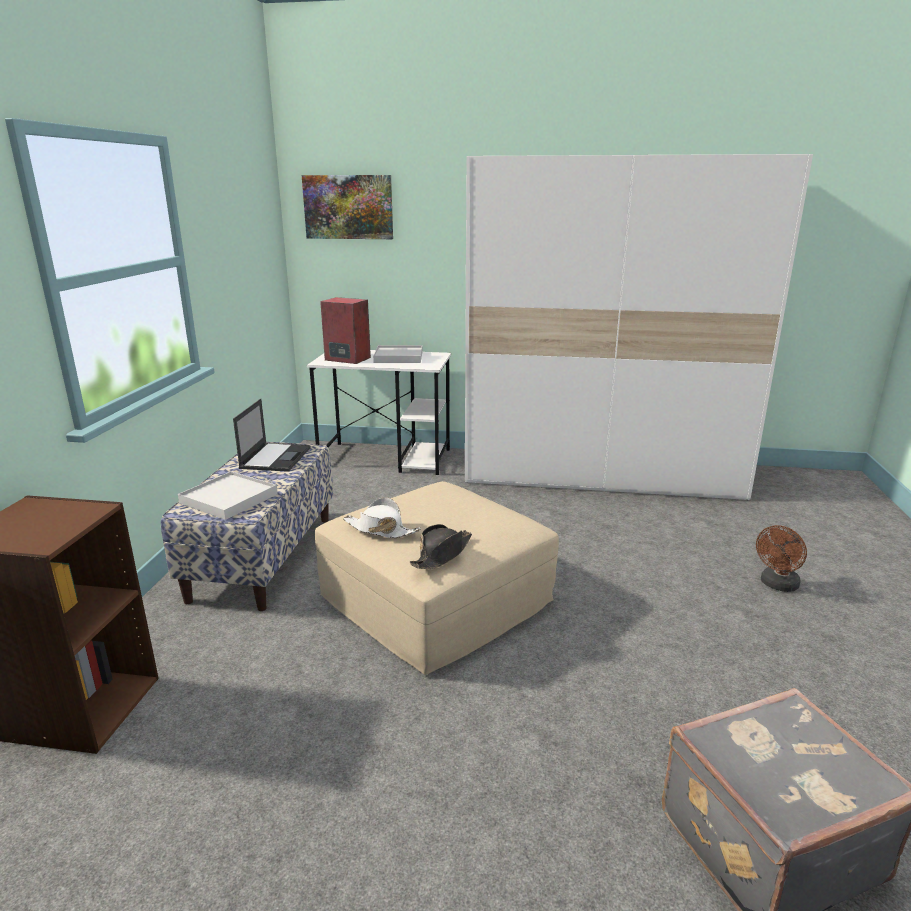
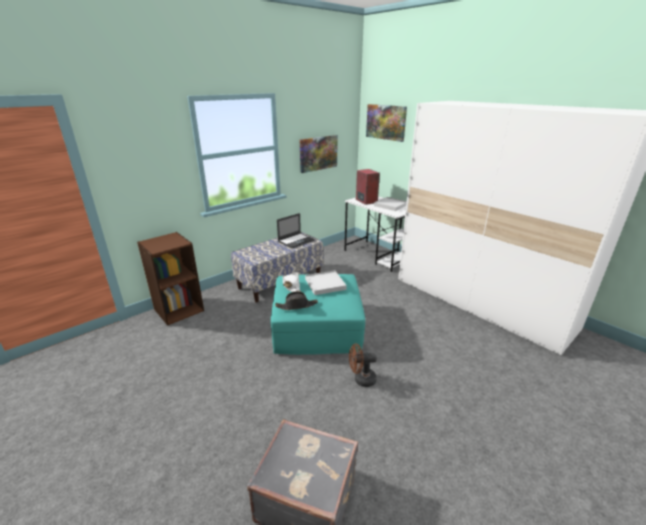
camera: 40 degrees right, 5 degrees up
(228, 498) = (257, 252): white tray -> white tray (325, 284)
(240, 274) = (318, 153): none -> picture
(437, 599) = (317, 327): beige ottoman -> turquoise ottoman
(777, 585) = (497, 408): brown fan -> brown fan (361, 379)

